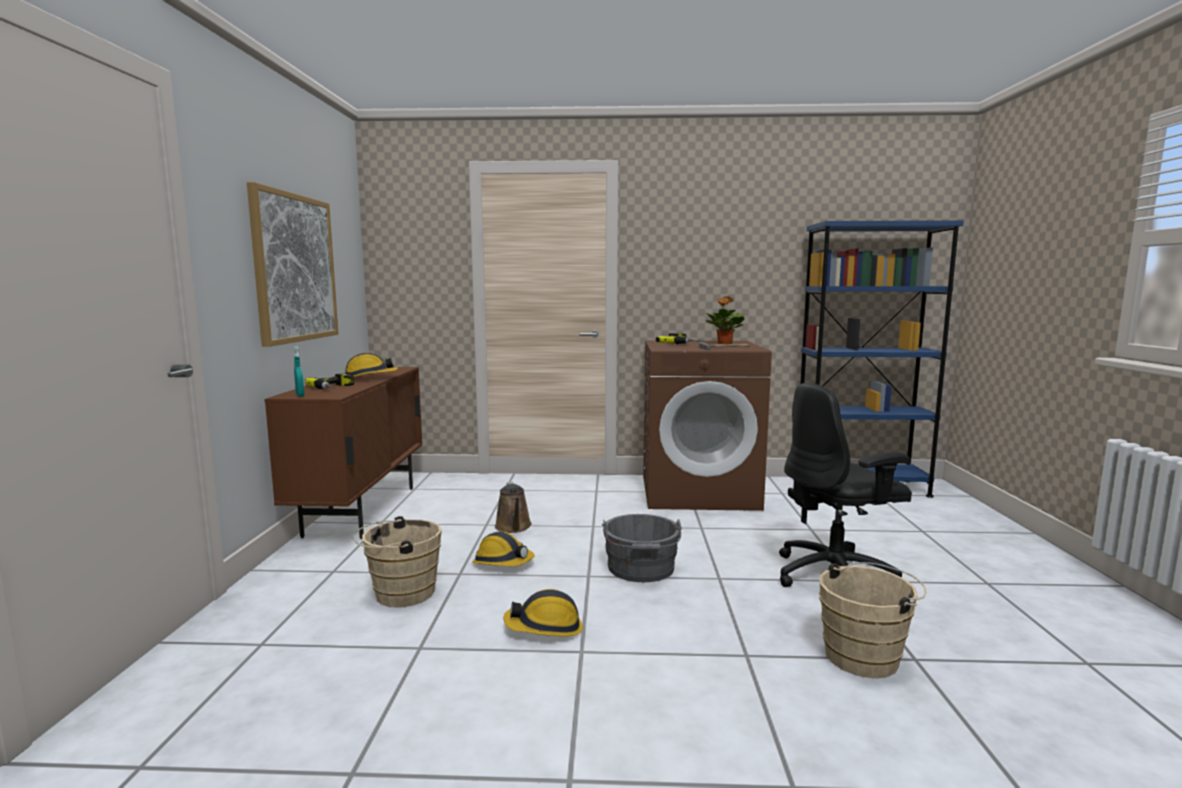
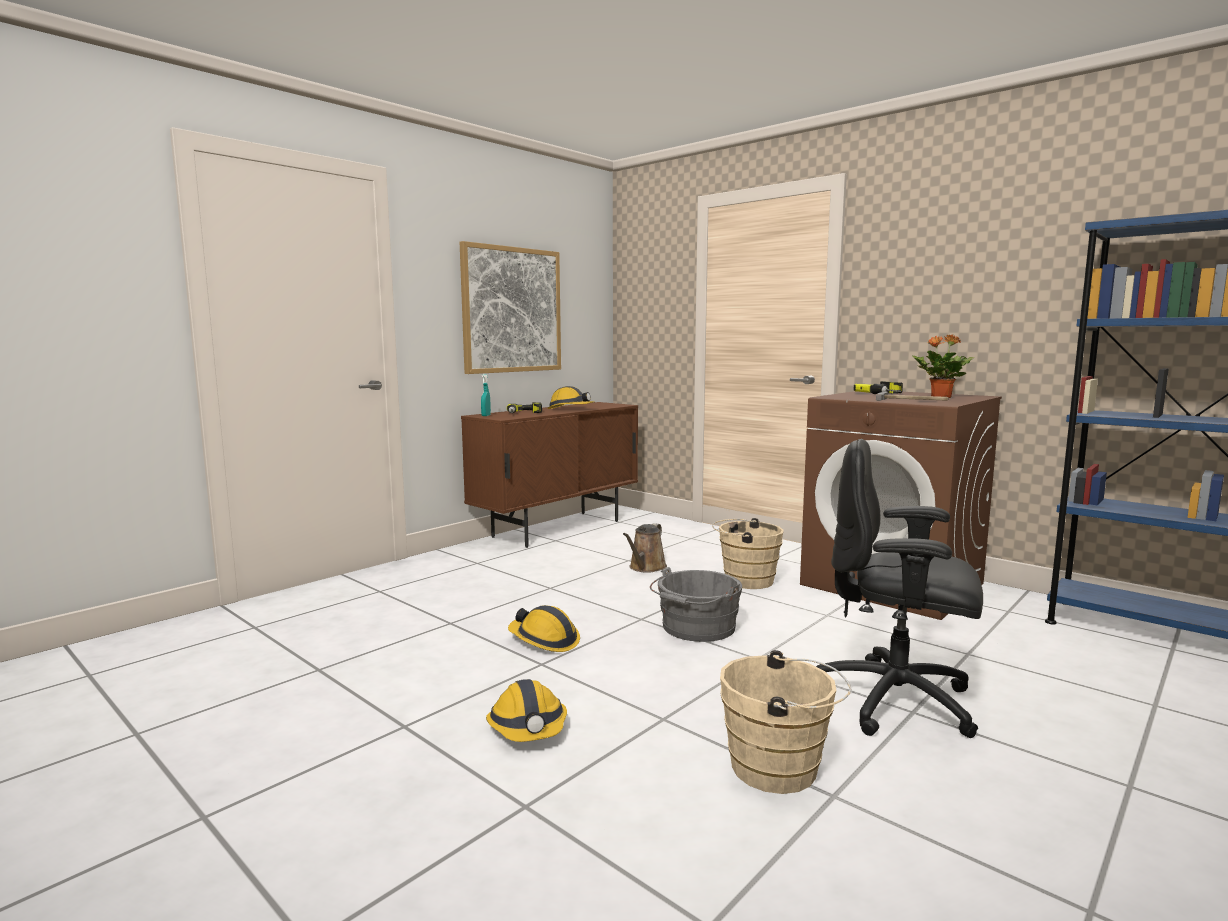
camera: 40 degrees right, 0 degrees up
(400, 593) = (492, 588): beige bucket -> beige bucket (745, 580)
(503, 563) = (592, 590): hard hat -> hard hat (528, 728)

